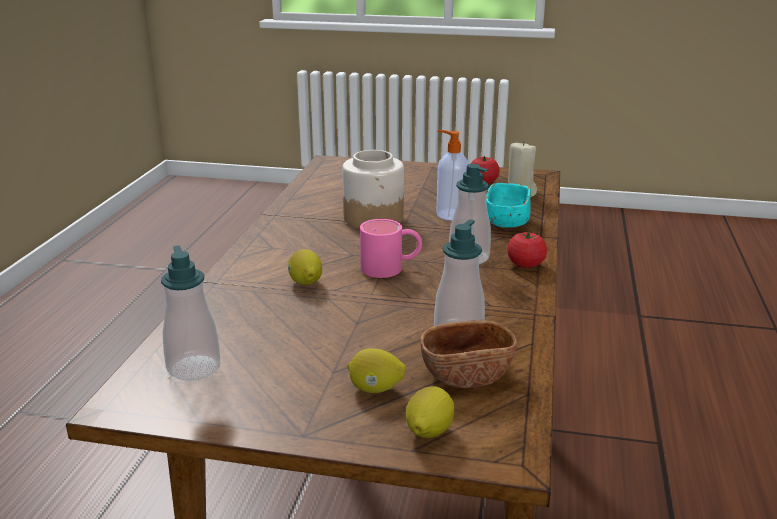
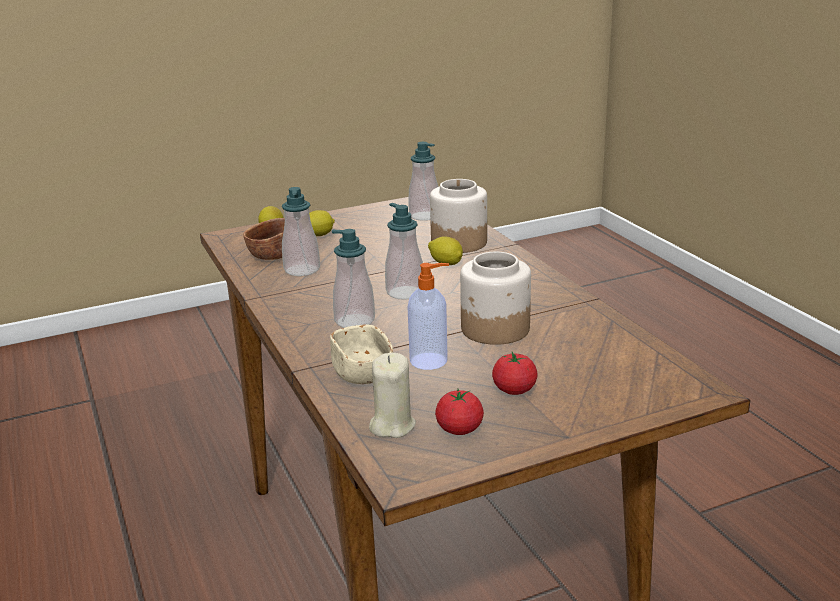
camera: 145 degrees right, 0 degrees up
(244, 304) = (459, 242): none -> jar
(391, 267) = (405, 292): pink mug -> soap dispenser
(506, 221) = (363, 373): turquoise bowl -> beige bowl
(525, 264) = (299, 331): tomato -> tomato (514, 390)

